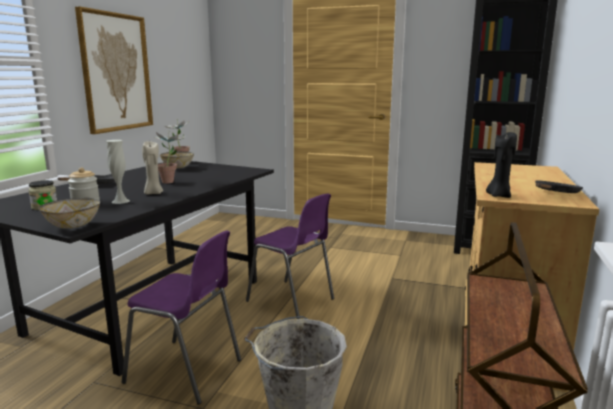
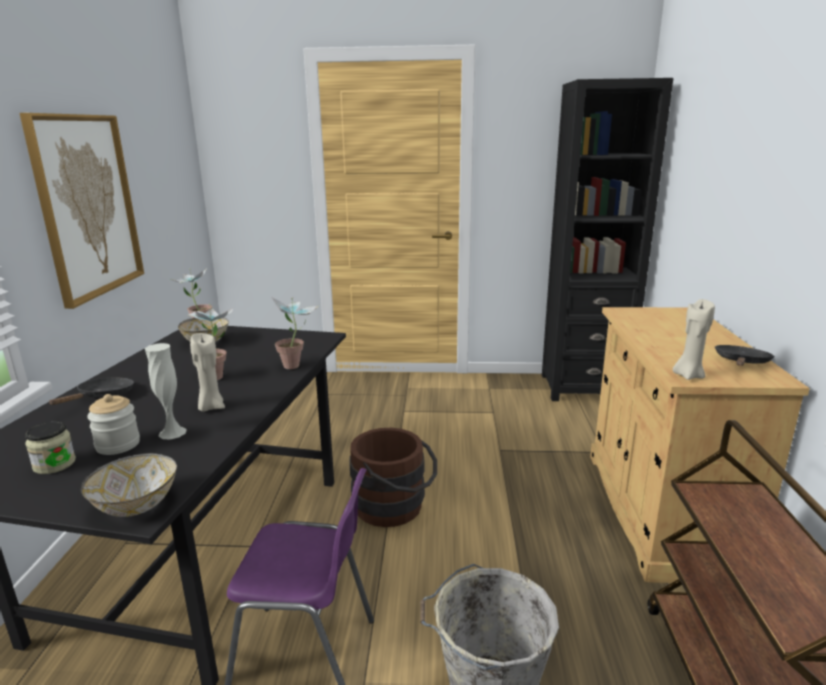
camera: 15 degrees left, 5 degrees up
(224, 181) = (297, 366): none -> potted plant
(292, 301) = (395, 507): purple chair -> brown bucket
(498, 195) = (688, 375): black candle -> beige candle

